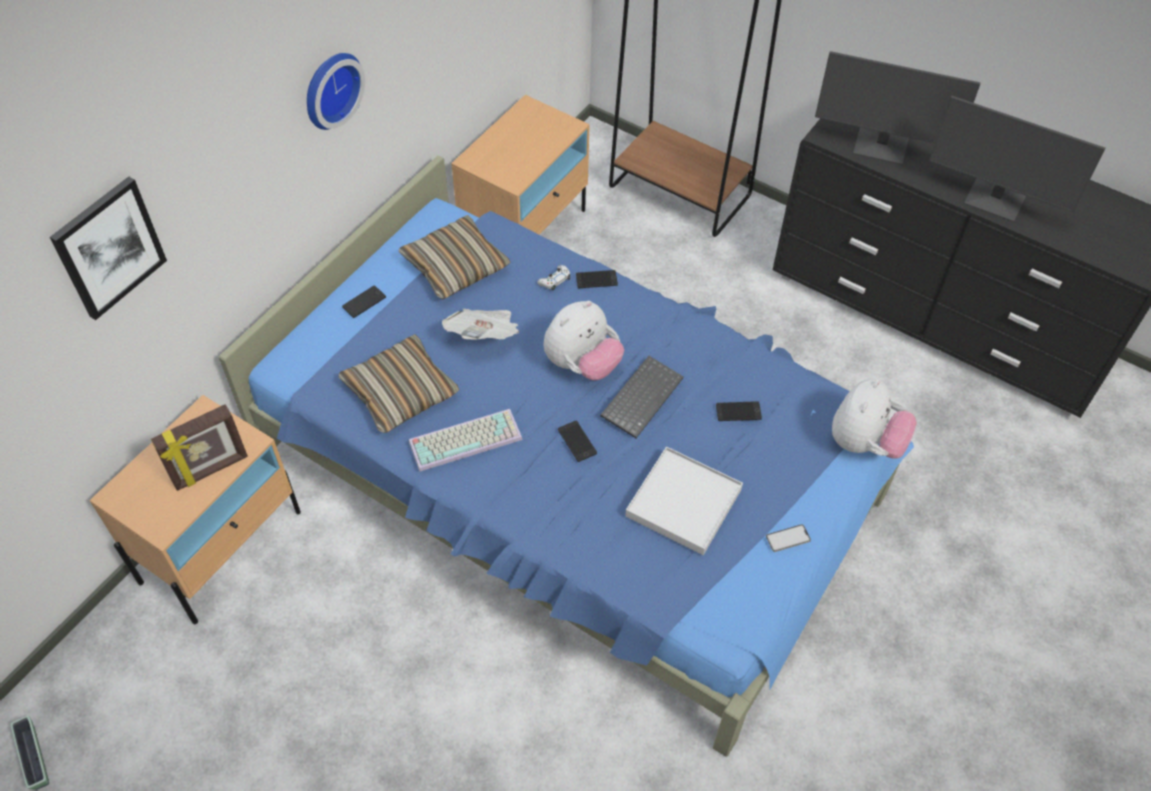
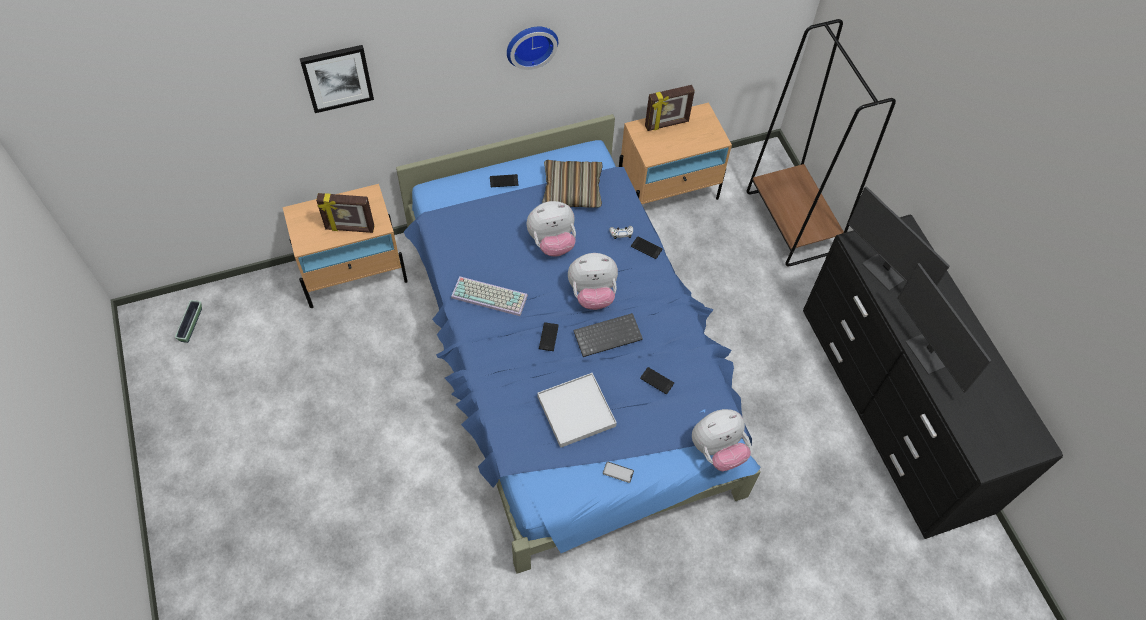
camera: 35 degrees right, 5 degrees up
(400, 392) = (479, 246): pillow -> none
(484, 336) = (552, 242): newspaper -> plush toy
(500, 139) = (667, 124): none -> picture frame

